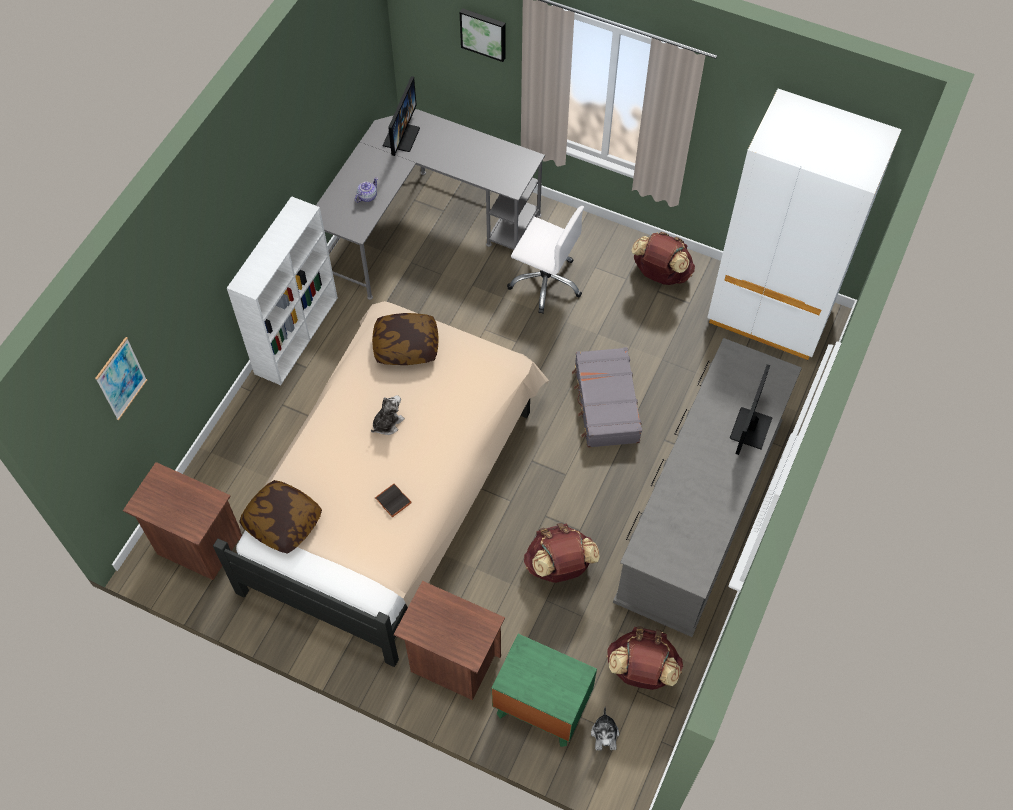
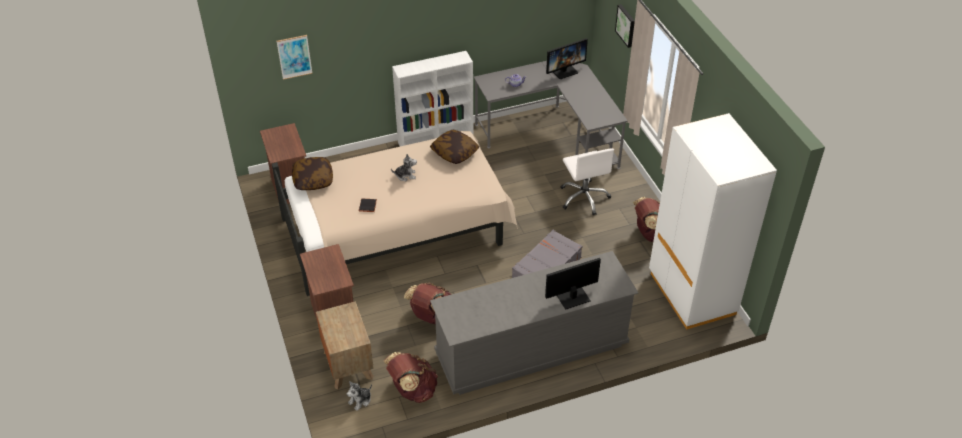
camera: 45 degrees right, 15 degrees down
(541, 706) = (348, 364): green nightstand -> brown nightstand

